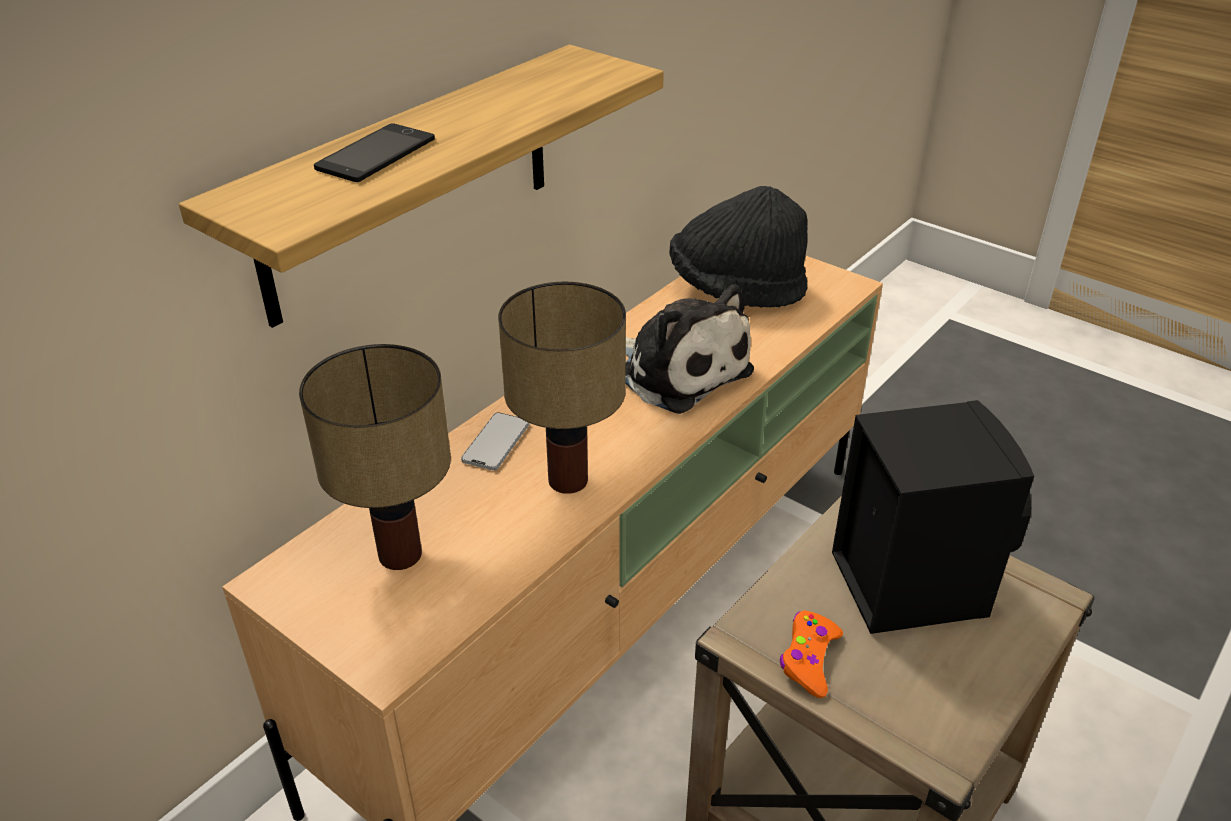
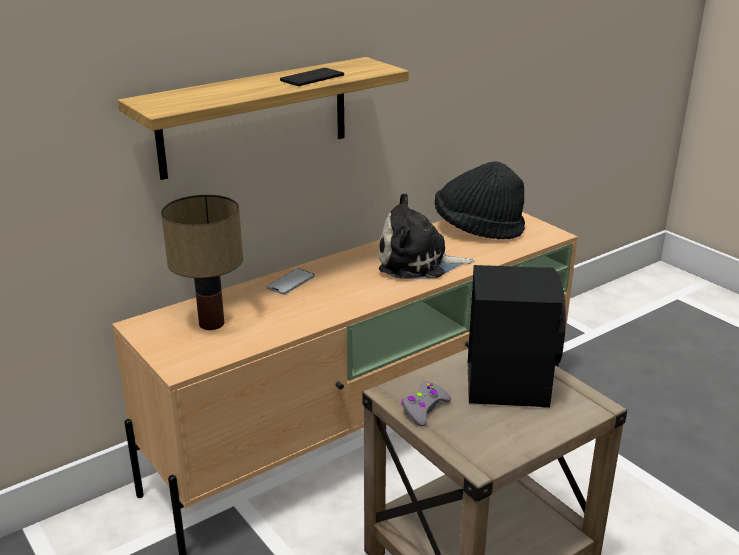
camera: 15 degrees right, 10 degrees down
(376, 154) = (225, 90): phone -> phone (312, 78)
(570, 480) = (324, 304): table lamp -> none
(678, 370) = (418, 263): plush toy -> plush toy turned 120 degrees clockwise
(809, 659) = (424, 409): orange game controller -> grey game controller

